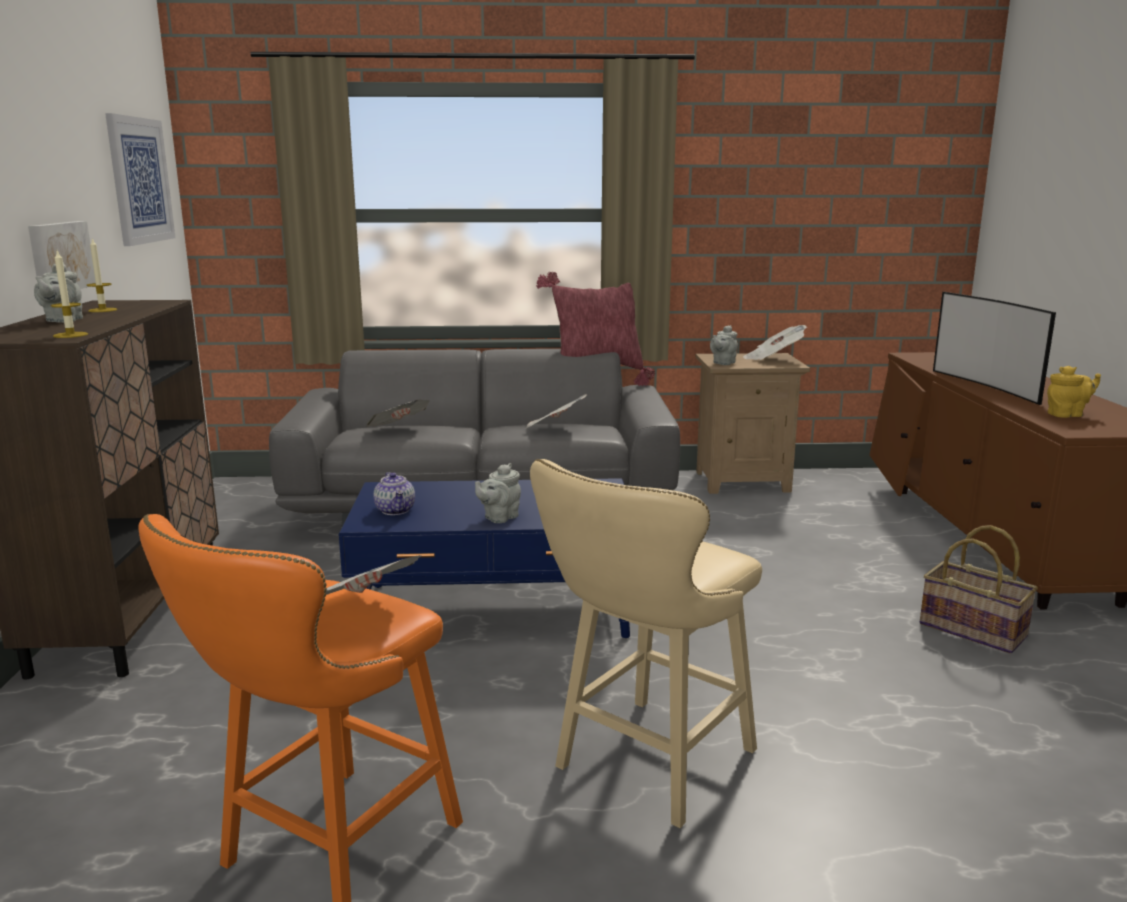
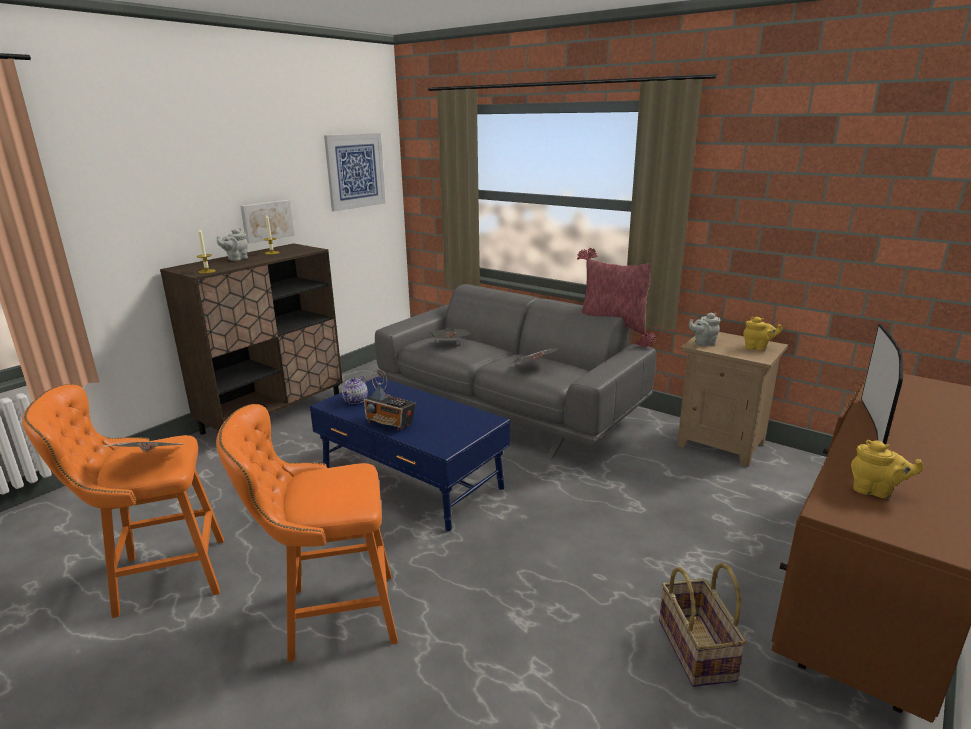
camera: 40 degrees right, 5 degrees up
(499, 518) = (390, 424): grey teapot -> radio
(643, 770) = (326, 617): beige stool -> orange stool
(773, 359) = (757, 348): newspaper -> yellow teapot

